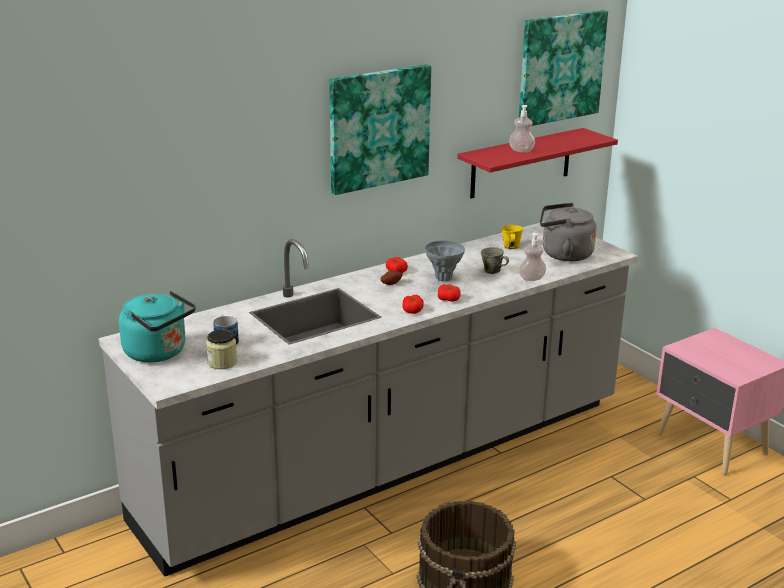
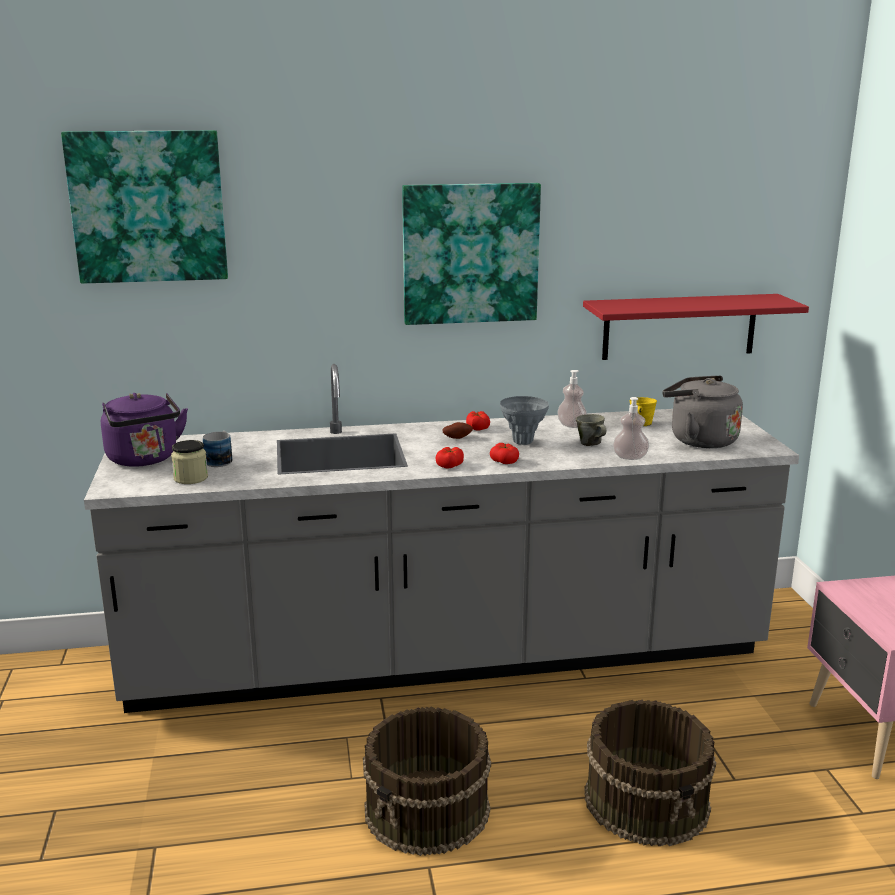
camera: 25 degrees right, 5 degrees down
(159, 353) = (144, 460): turquoise kettle -> purple kettle
(521, 151) = (664, 304): soap dispenser -> soap dispenser (571, 425)
(560, 67) = (741, 210): picture -> picture (148, 207)
(602, 529) = (648, 801): none -> brown bucket

